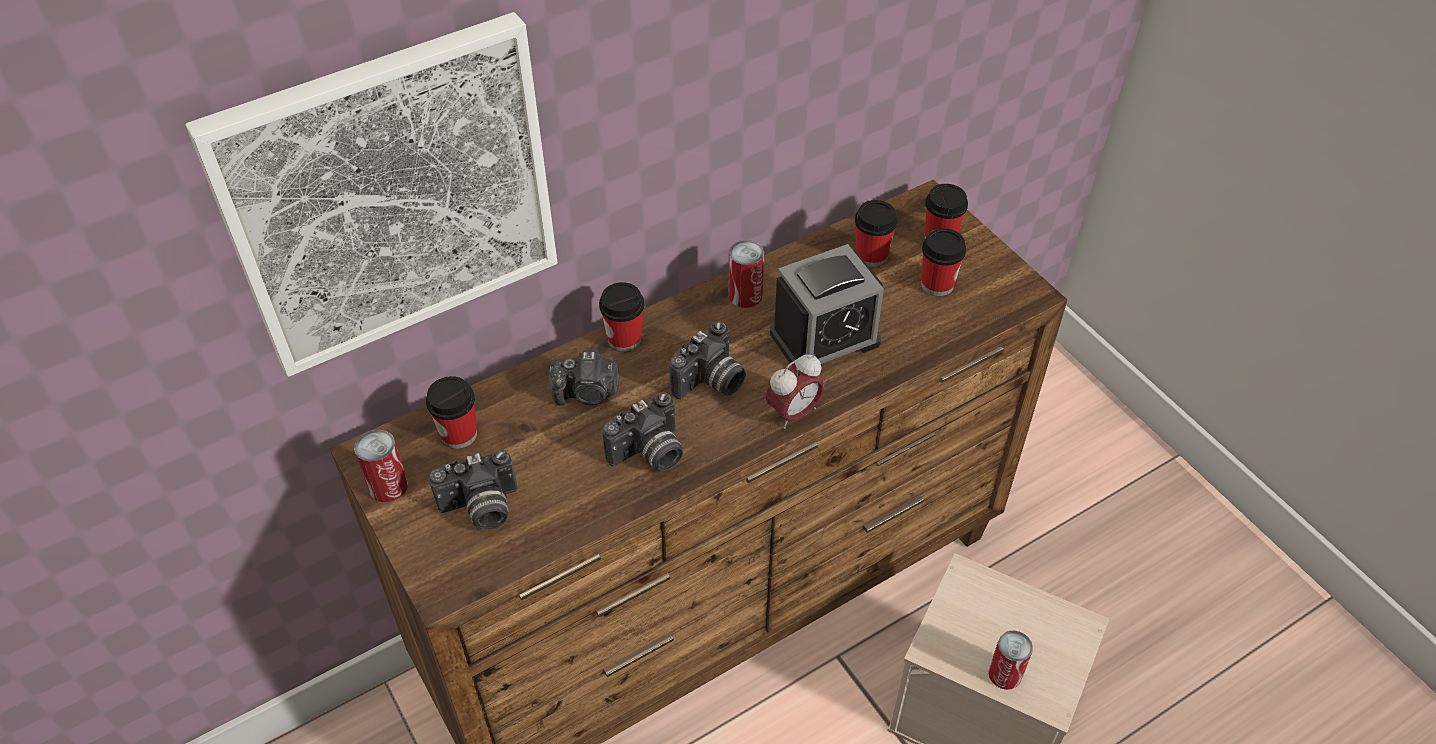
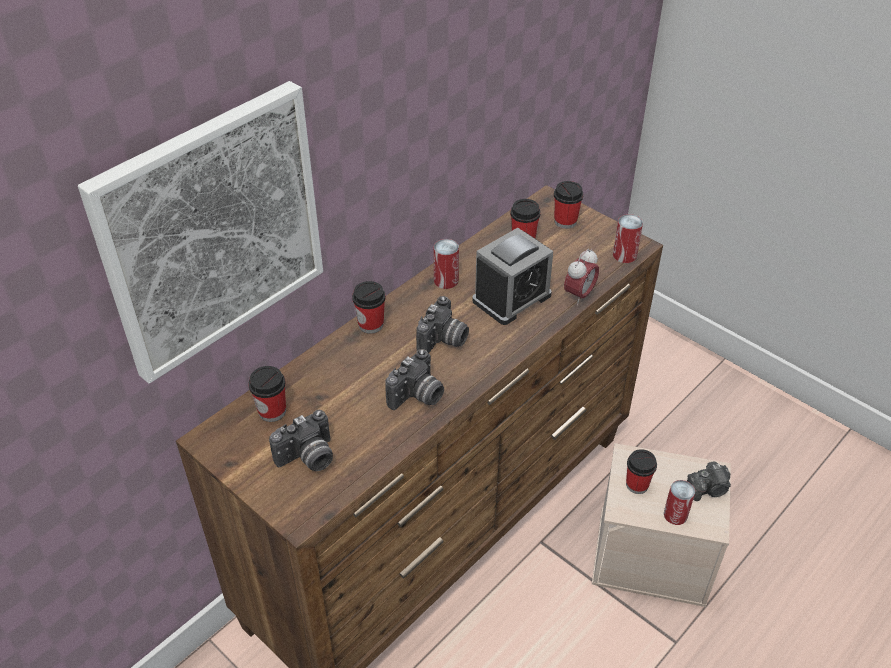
camera: 15 degrees left, 5 degrees down
(388, 486) = (231, 457): can -> can (624, 255)
(587, 393) = (357, 365): camera -> camera (708, 489)
(793, 413) = (509, 350): alarm clock -> alarm clock (579, 295)
(937, 284) = (574, 250): cup -> cup (637, 485)

